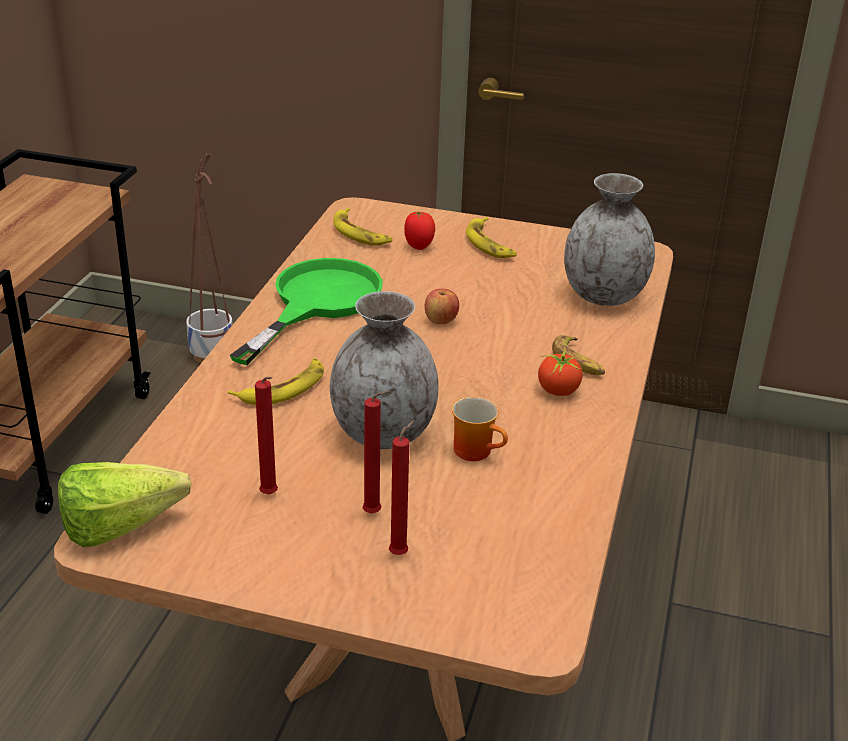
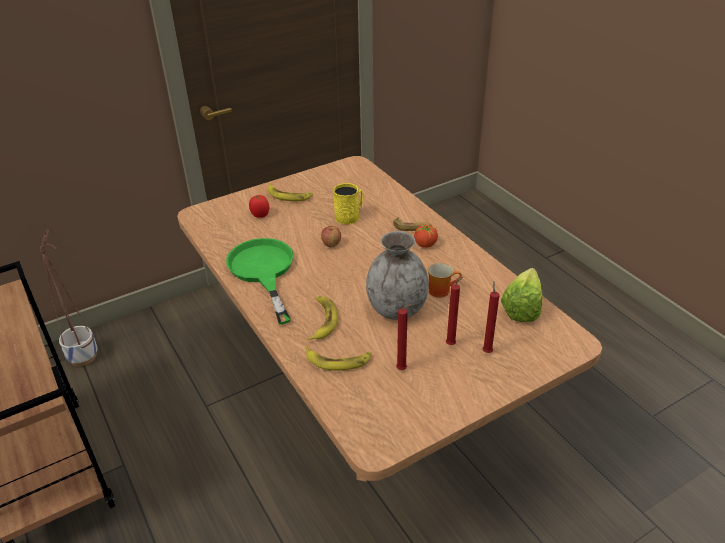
camera: 45 degrees left, 5 degrees up
(131, 526) = (374, 430): lettuce -> lettuce (524, 305)
(360, 233) = (221, 225): banana -> banana (338, 360)
(522, 304) = (350, 216): none -> yellow mug
(603, 296) = (373, 192): grey vase -> none

